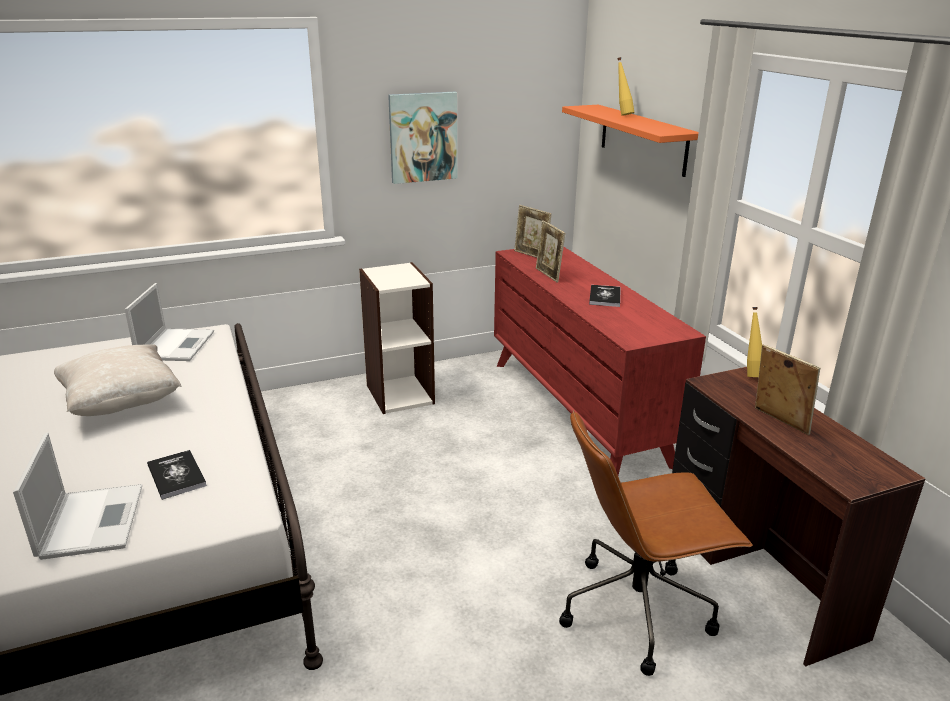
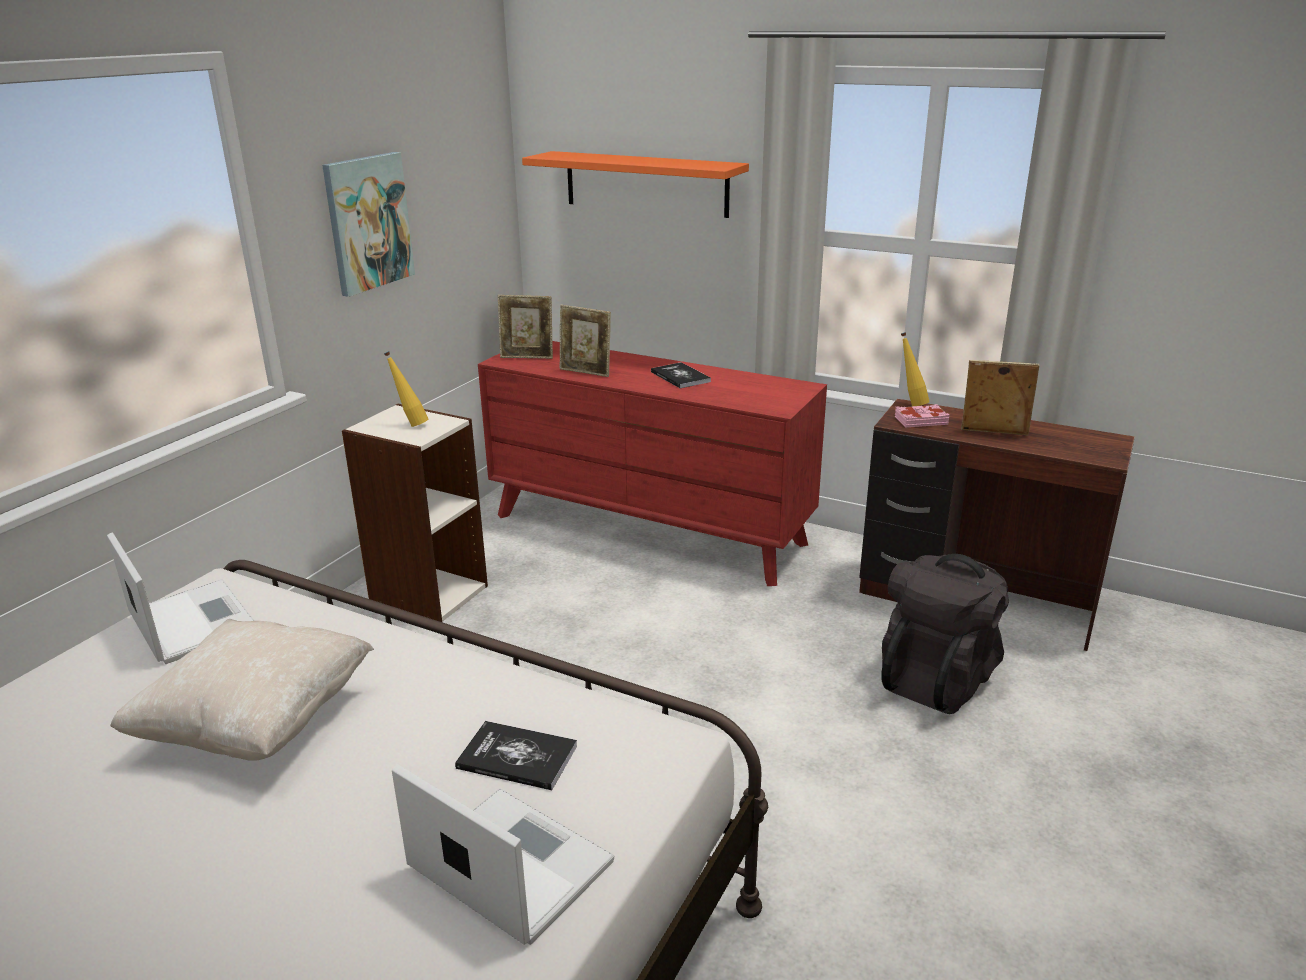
camera: 40 degrees left, 0 degrees up
(622, 115) = (618, 157): yellow bottle -> yellow bottle (410, 424)
(638, 610) = (937, 678): brown office chair -> black backpack
(733, 388) = (920, 420): none -> pink book

